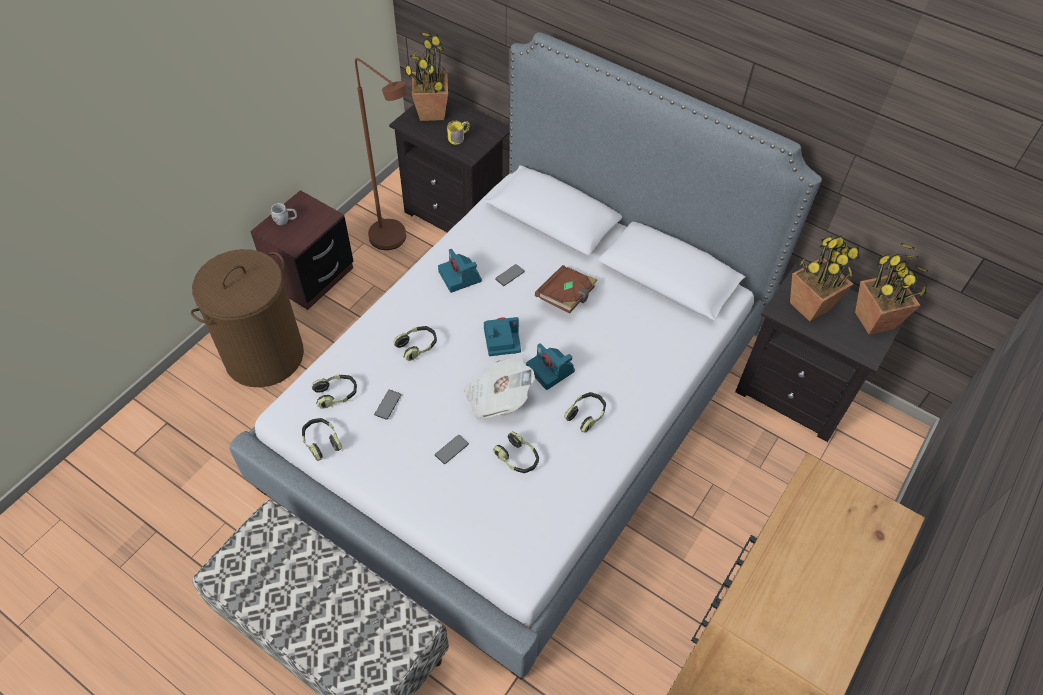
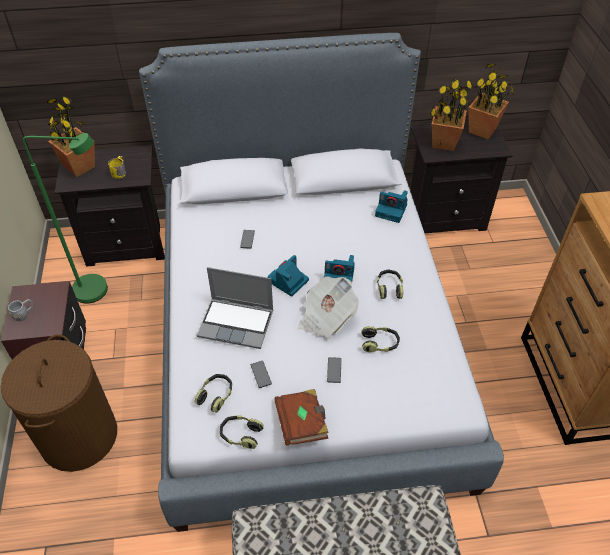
camera: 40 degrees left, 5 degrees down
(394, 242) = (100, 290): brown floor lamp -> green floor lamp
(417, 346) = (237, 323): headphones -> laptop
(460, 277) = (215, 261): camera -> camera (392, 210)
(566, 297) = (298, 229): brown book -> brown book (302, 423)

